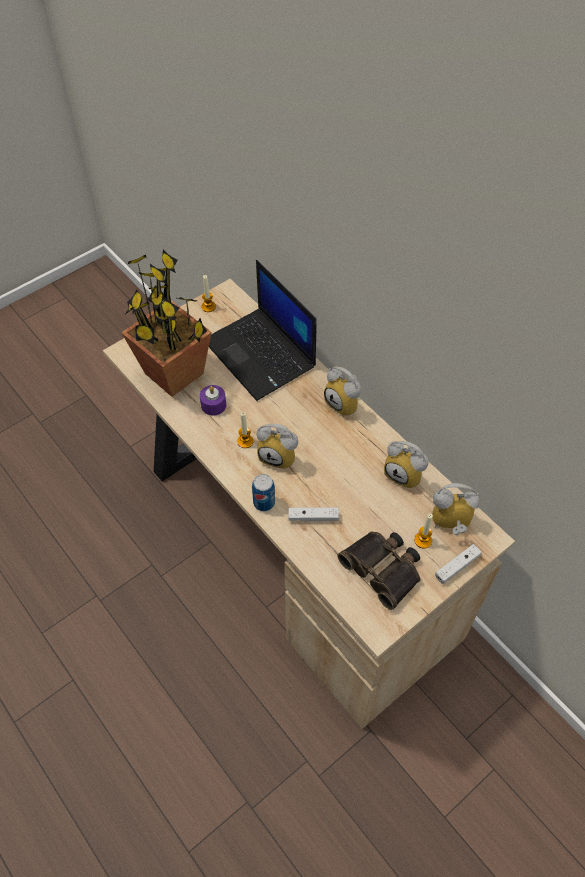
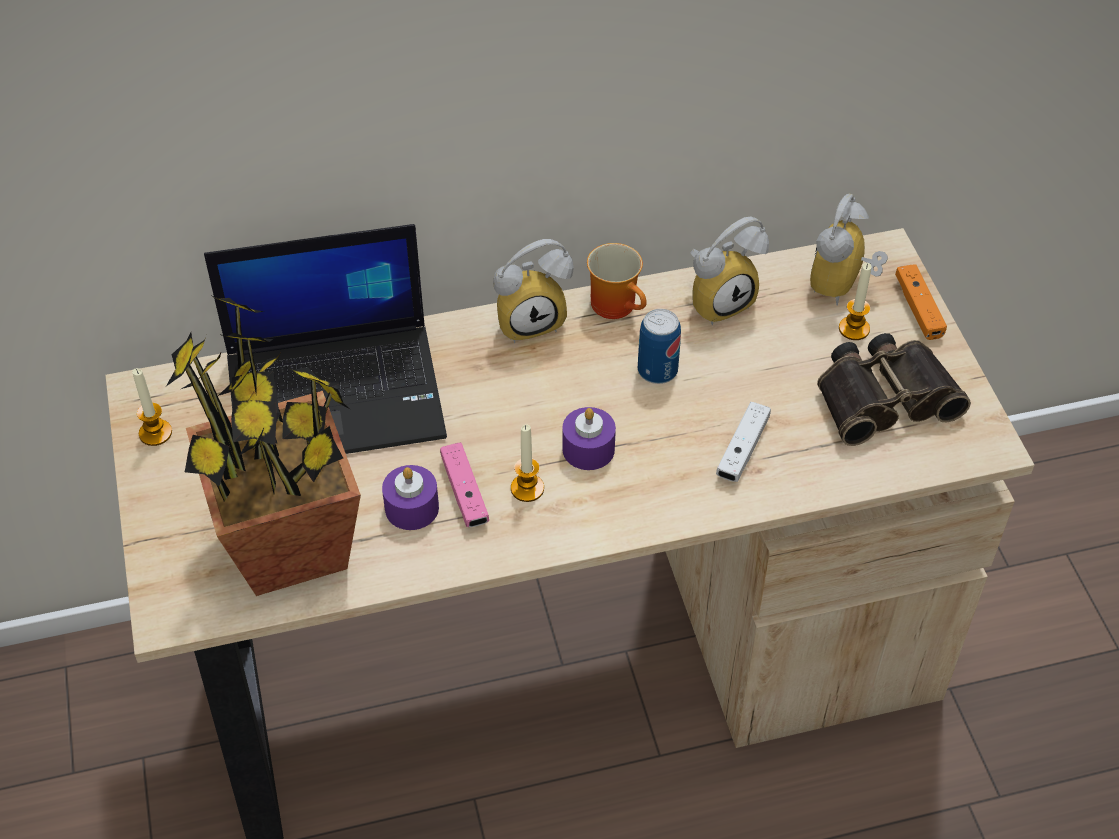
camera: 65 degrees left, 5 degrees down
(231, 420) = (464, 492): none -> pink game controller
(264, 502) = (676, 507): can -> can (657, 371)
(280, 455) = (588, 449): alarm clock -> purple candle
(375, 434) = (619, 305): none -> mug
(457, 566) = (918, 309): white game controller -> orange game controller

